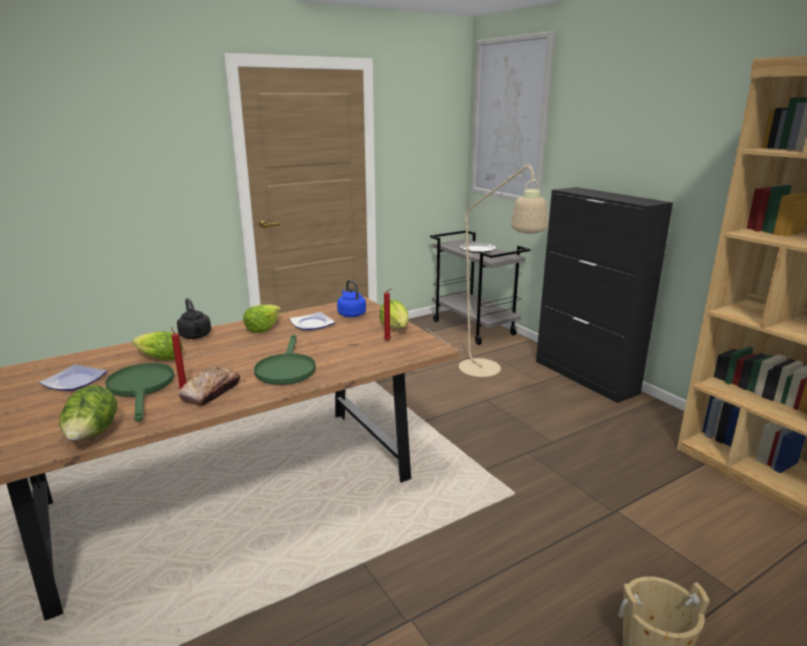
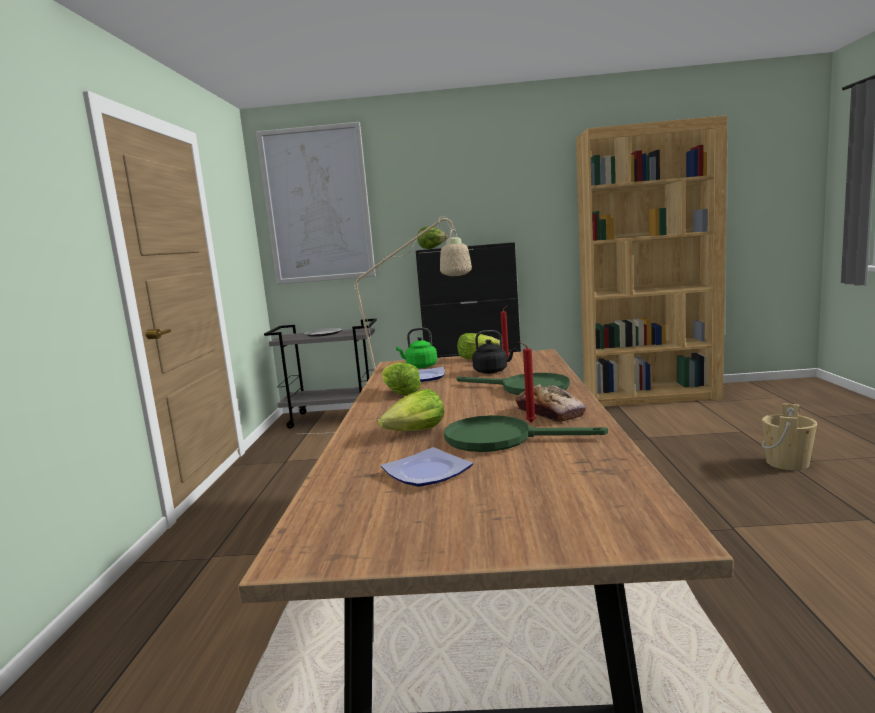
camera: 55 degrees left, 10 degrees down
(92, 435) = (613, 458): lettuce -> lettuce (433, 248)
(196, 336) = (371, 417): black kettle -> black kettle (492, 371)
(351, 314) = (420, 366): blue kettle -> green kettle

